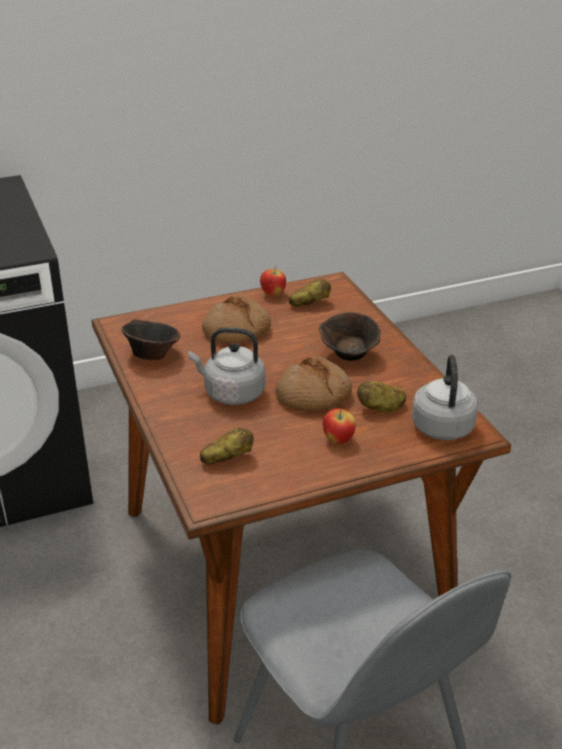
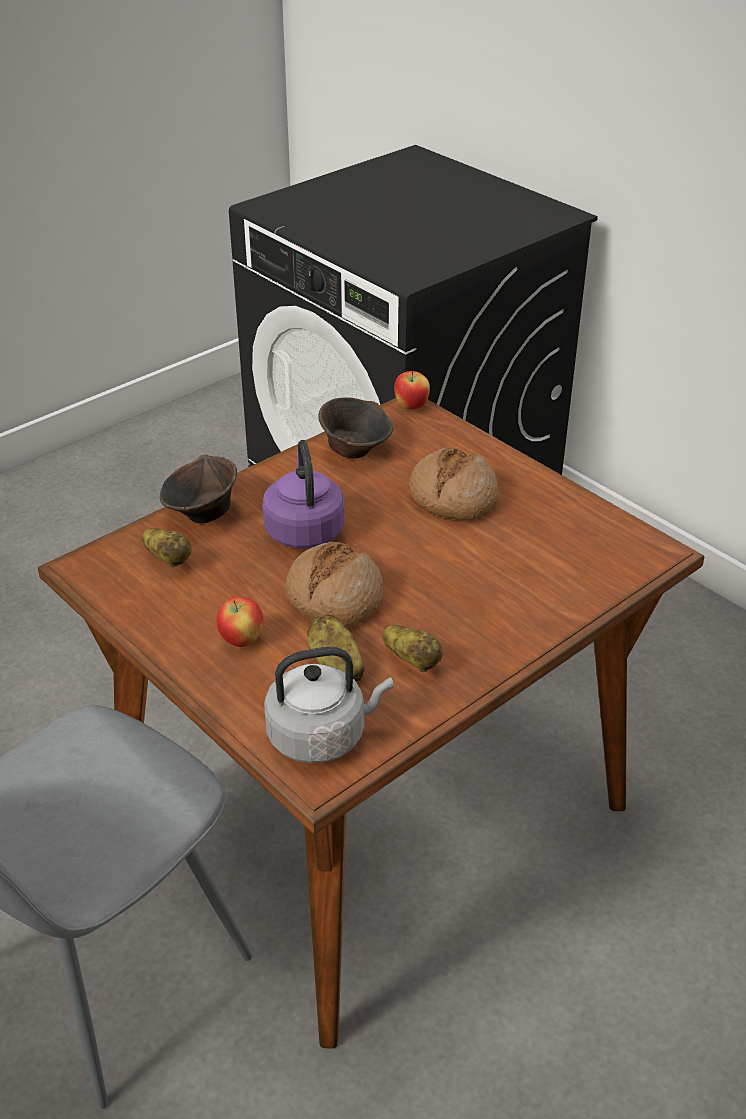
camera: 70 degrees right, 5 degrees up
(231, 393) = (304, 529): grey kettle -> purple kettle
(273, 294) = (571, 504): apple -> apple (411, 407)
(309, 304) = (571, 542): potato -> potato (412, 660)
(350, 355) = (454, 609): brown bowl -> brown bowl (202, 514)

